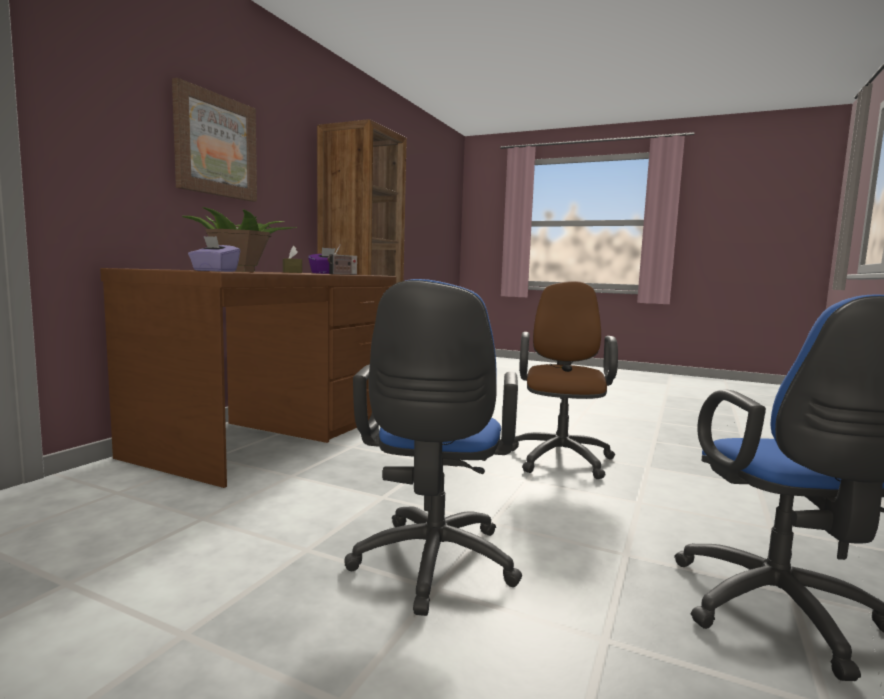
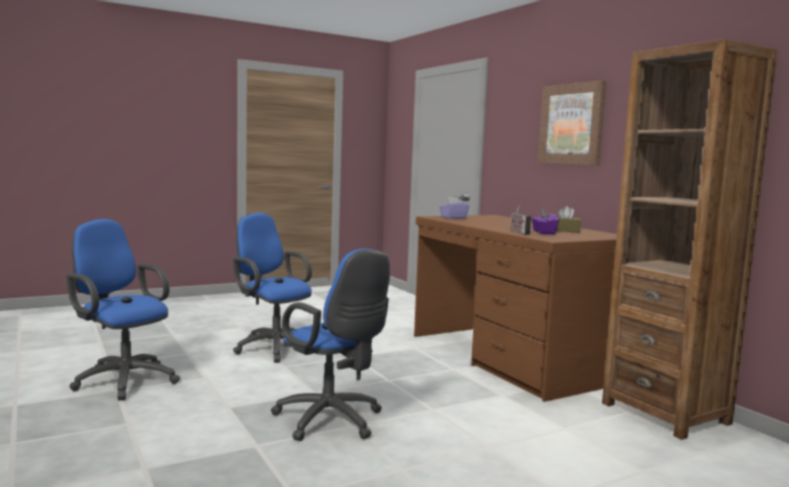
camera: 125 degrees right, 0 degrees up
(240, 271) = (510, 223): potted plant -> none
(560, 457) = (332, 422): brown office chair -> blue office chair

